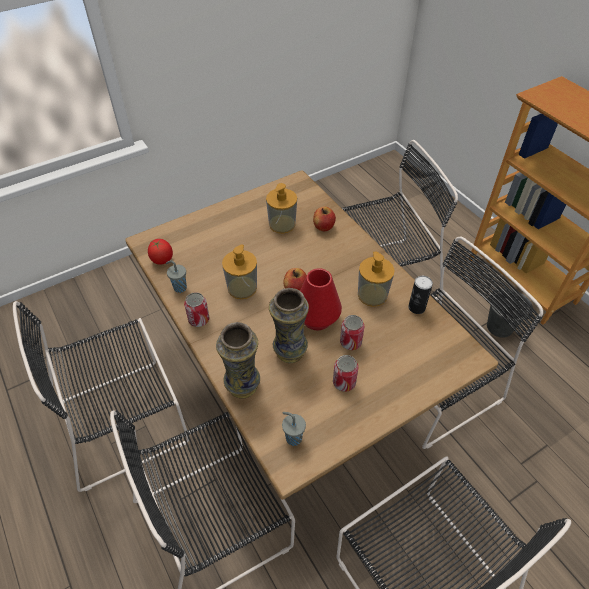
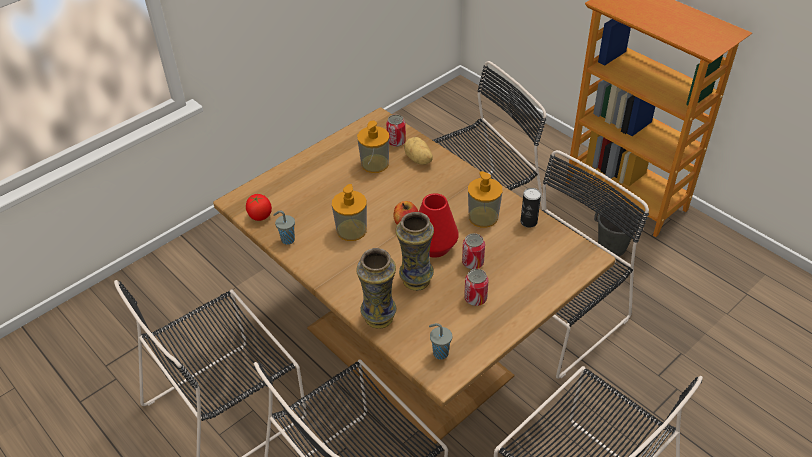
camera: 10 degrees left, 5 degrees down
(199, 319) = (316, 266): can -> can (396, 141)
(323, 226) = (418, 160): apple -> potato

